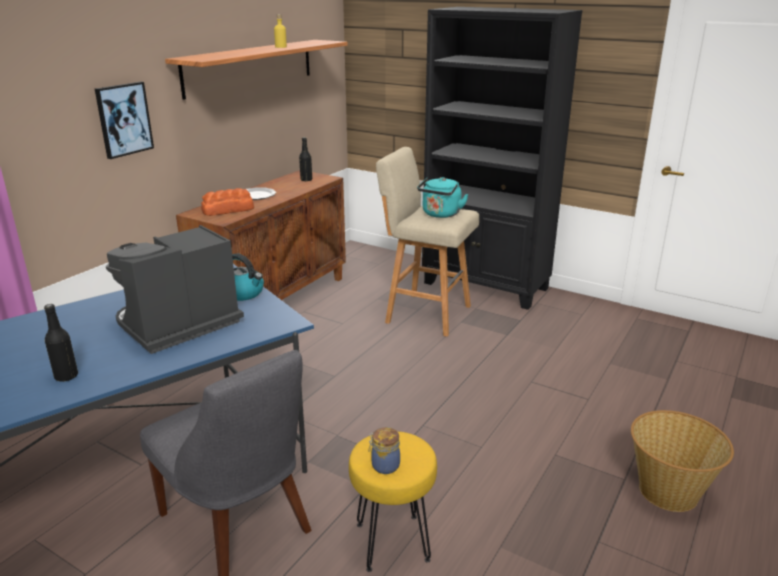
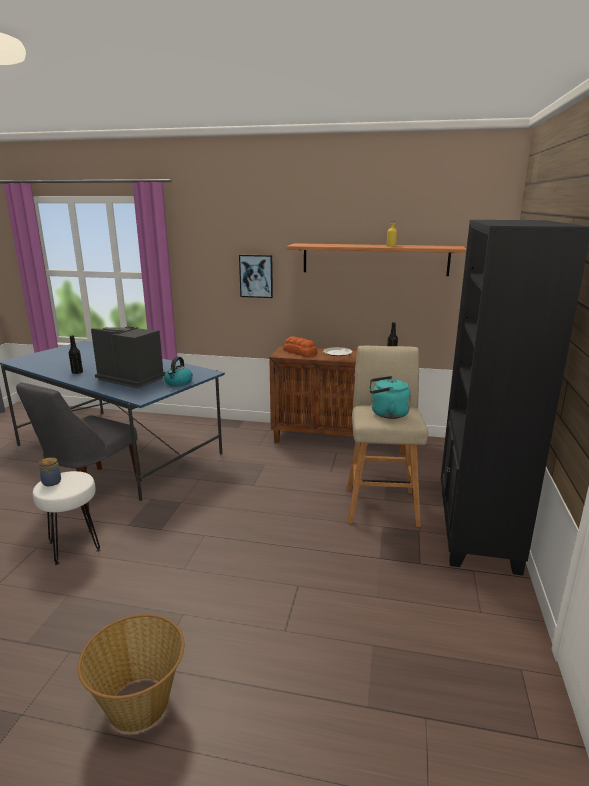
camera: 70 degrees right, 5 degrees down
(391, 541) = (75, 546): yellow stool -> white stool

